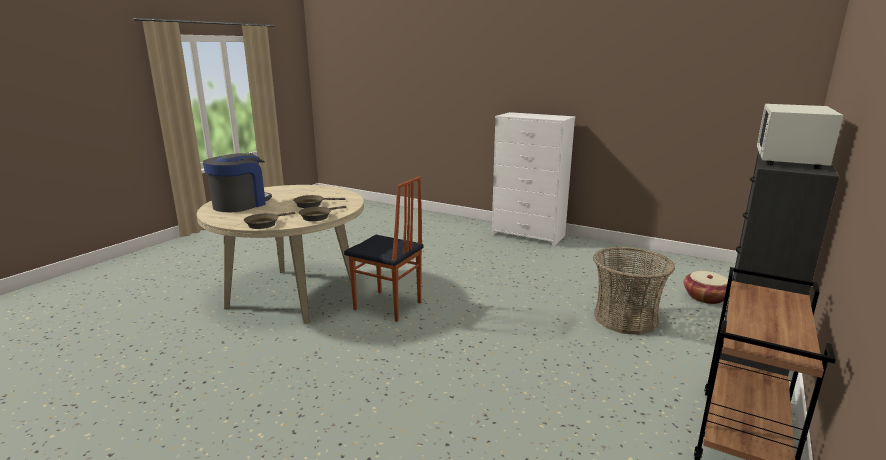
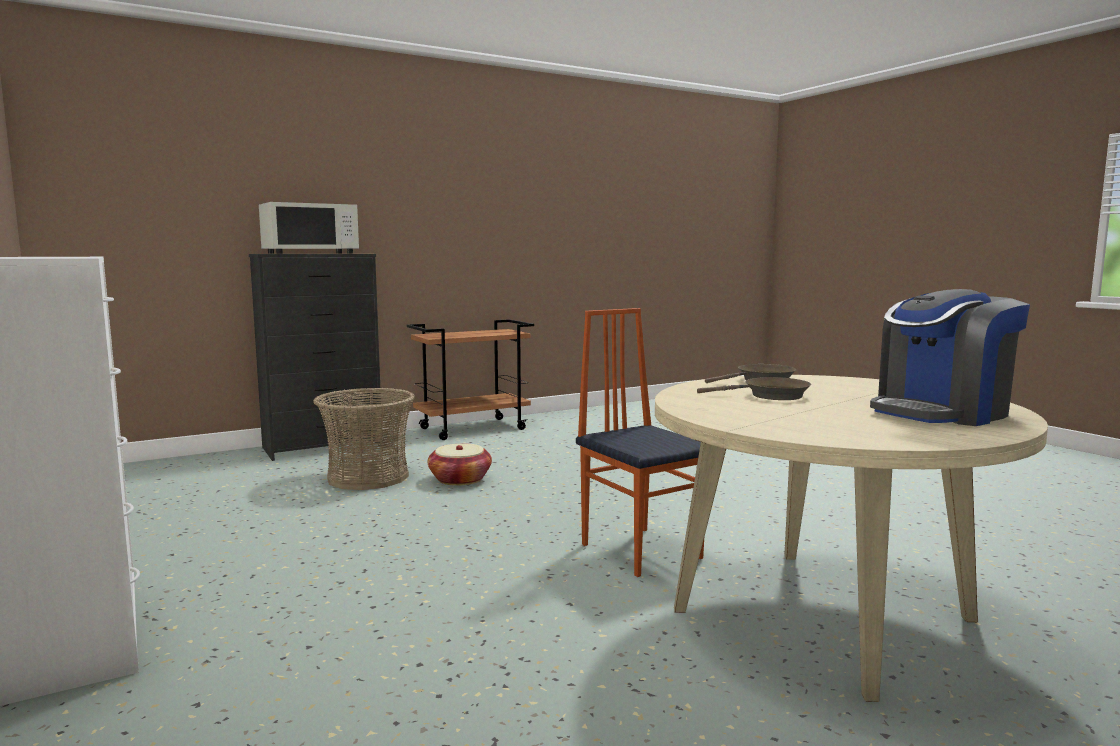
camera: 150 degrees left, 10 degrees down
(264, 224) = (854, 381): brown frying pan -> none
(705, 297) = (228, 473): basket -> basket (460, 479)

